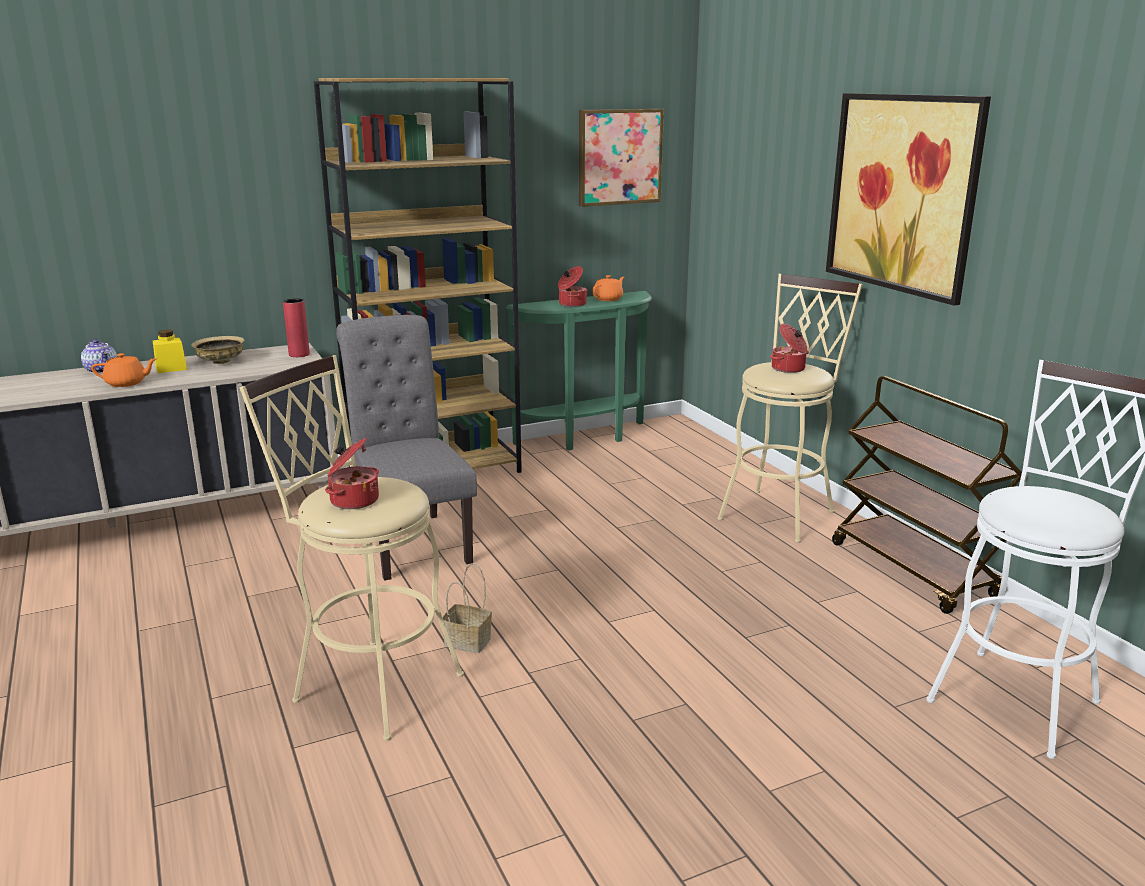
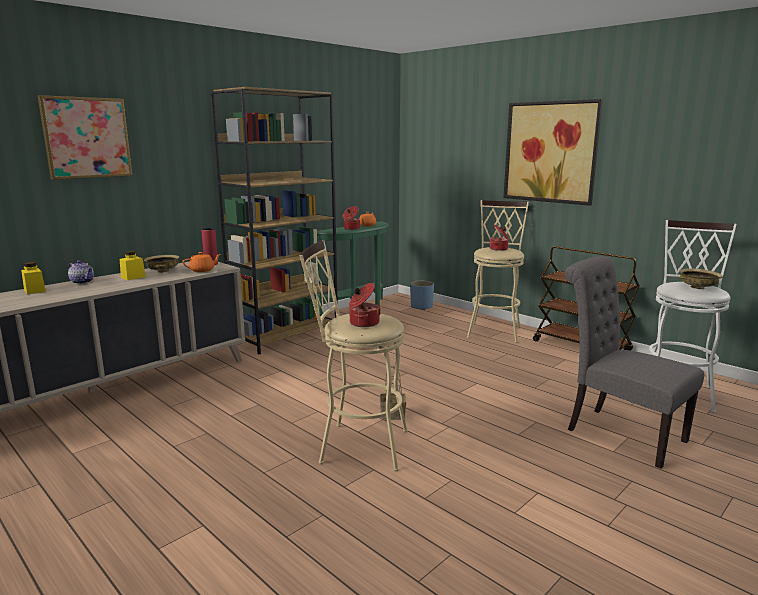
camera: 20 degrees left, 5 degrees down
(31, 379) = (34, 291): none -> yellow jar
(127, 383) = (113, 286): orange teapot -> orange teapot (202, 270)
(411, 541) = (307, 371): grey chair -> grey chair (618, 433)
(619, 157) = (366, 144): picture -> picture (86, 138)
(694, 447) = (421, 307): none -> blue planter
(1057, 508) = (698, 287): none -> beige bowl

